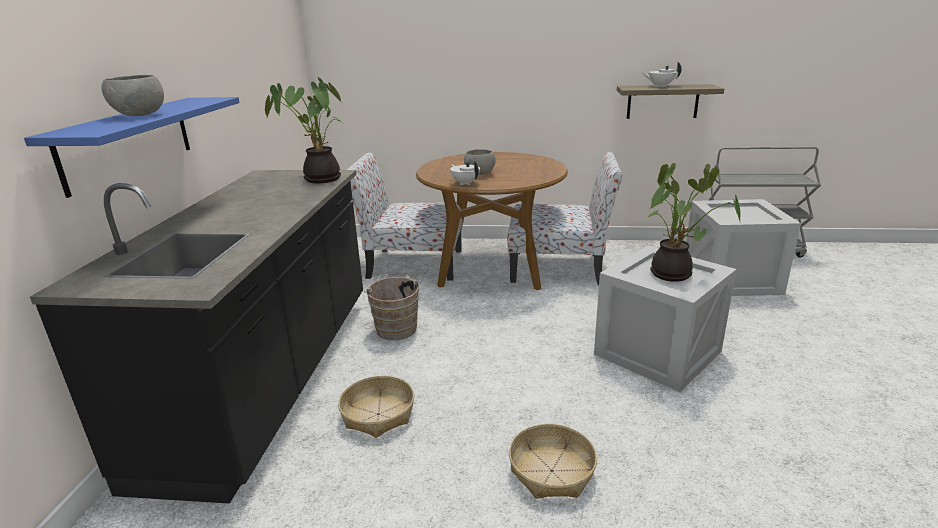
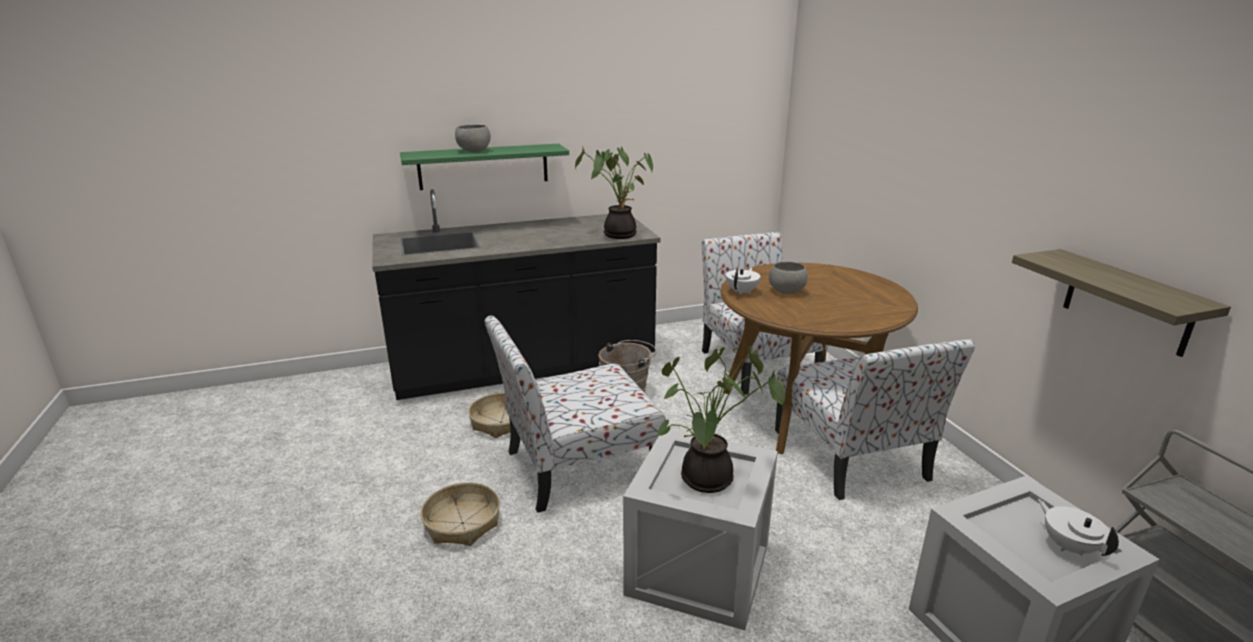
camera: 65 degrees right, 0 degrees up
(129, 142) = (483, 166): blue shelf -> green shelf
(498, 380) = (577, 466): none -> chair
(660, 86) = (1103, 272): white teapot -> white teapot (1069, 546)

